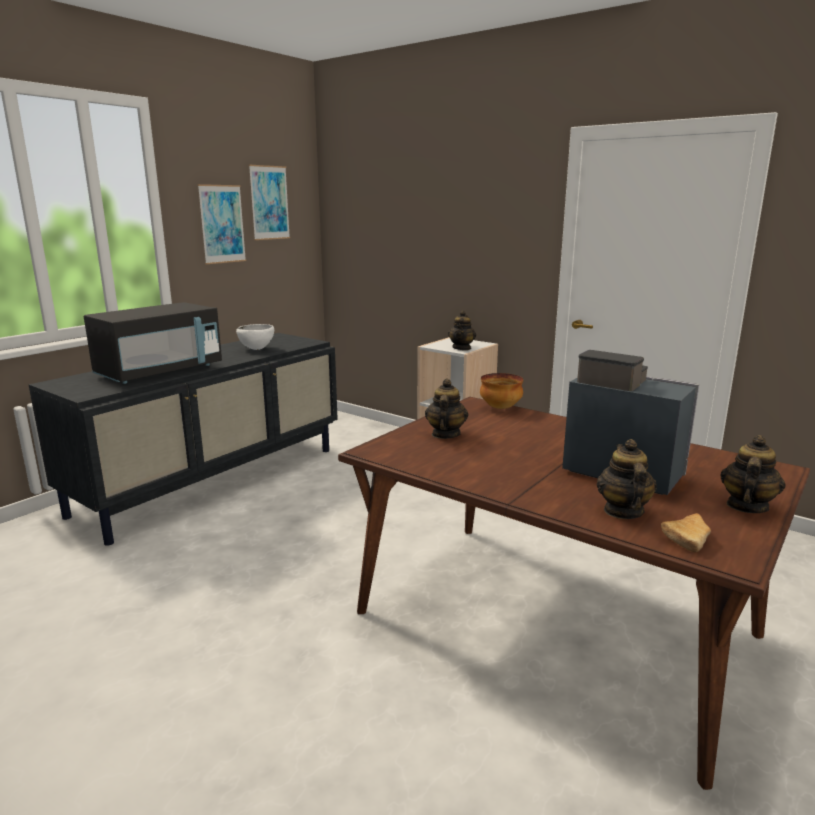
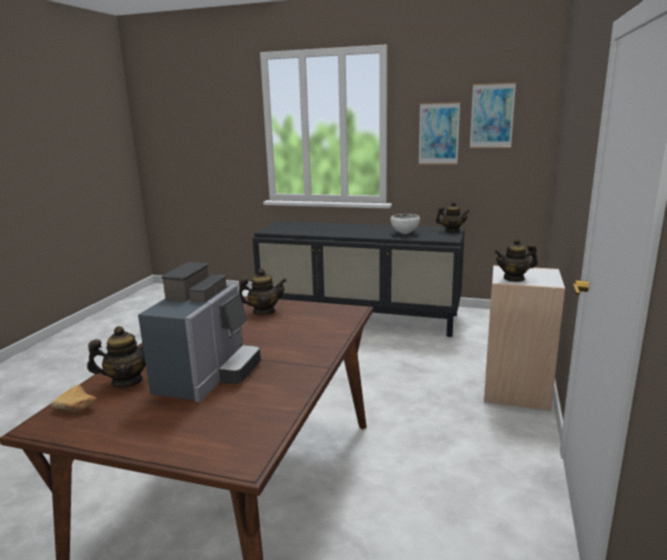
camera: 70 degrees right, 0 degrees up
(160, 372) = (322, 231): black microwave -> none
(500, 408) = (345, 319): bowl -> none
(746, 506) = (138, 435): teapot -> teapot (452, 231)

